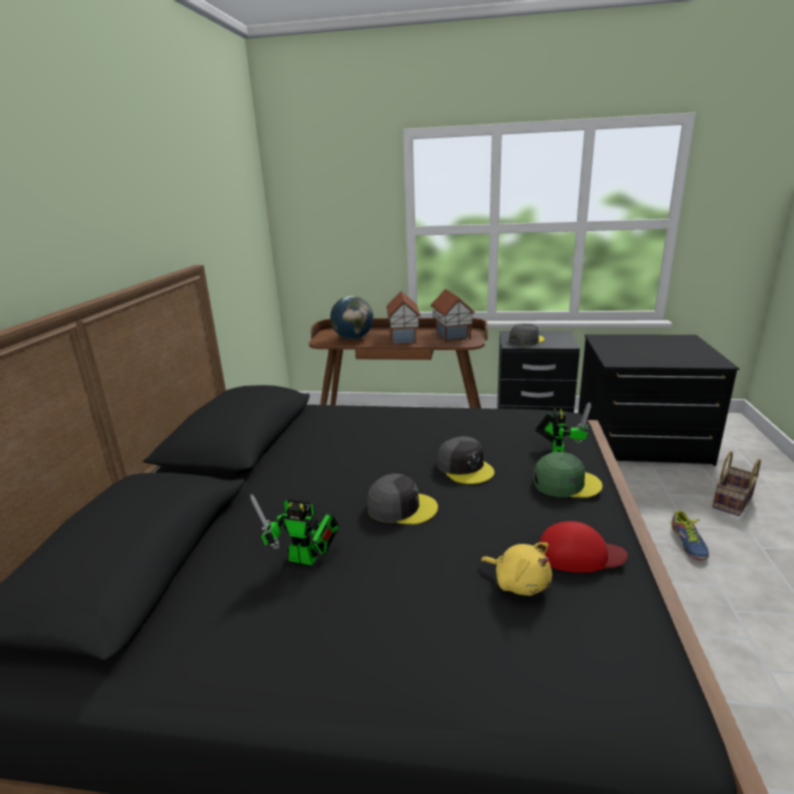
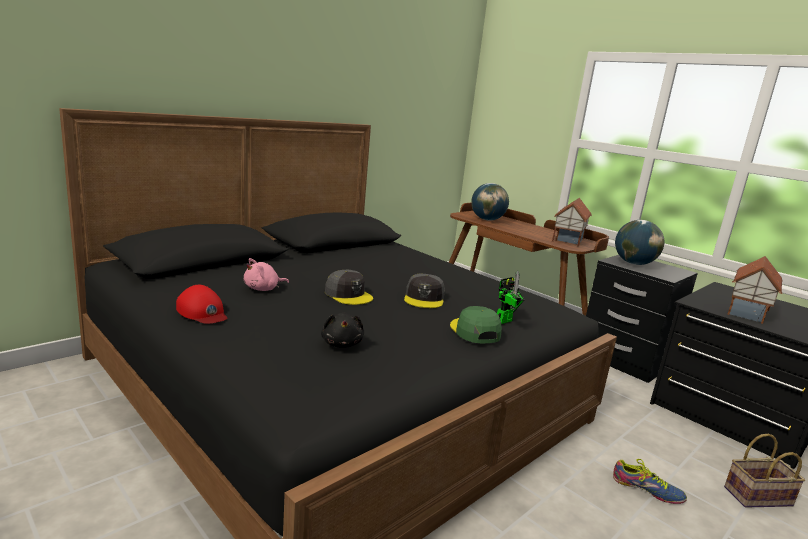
camera: 35 degrees right, 5 degrees down
(307, 559) = (263, 289): toy robot -> pink plush toy
(404, 337) = (527, 230): toy house -> toy house (749, 312)
(519, 583) = (342, 344): yellow plush toy -> black plush toy
(526, 340) = (633, 263): grey cap -> globe
(565, 483) = (474, 331): green cap -> green cap turned 150 degrees counterclockwise
(580, 554) = (403, 354): red cap -> red cap (202, 312)
(688, 543) = (646, 489): shoe -> shoe turned 105 degrees counterclockwise

